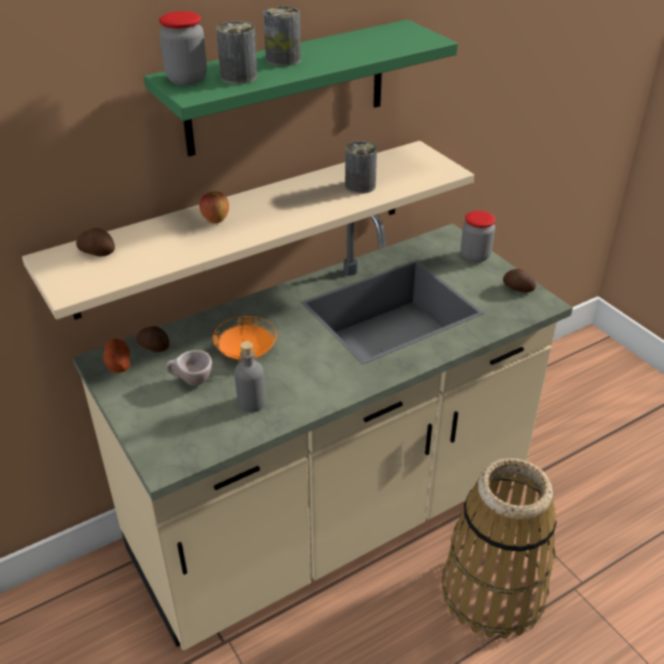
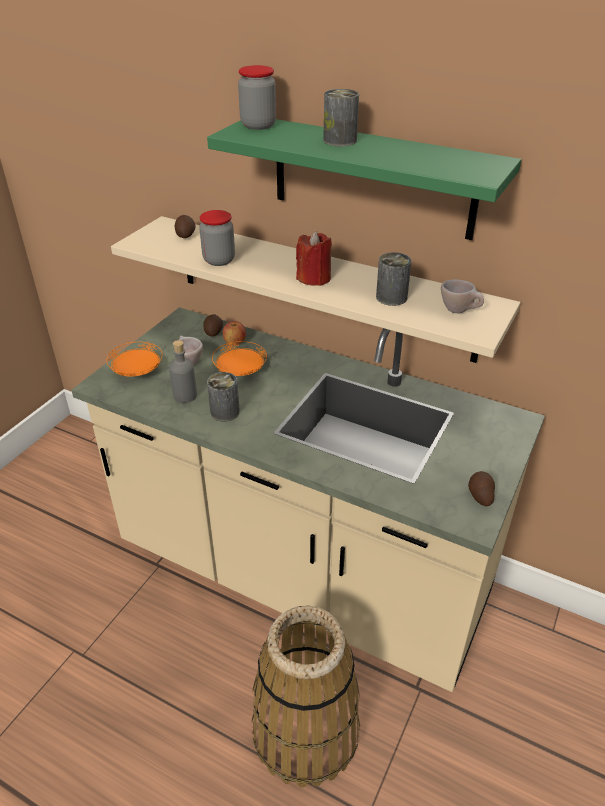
camera: 60 degrees right, 0 degrees up
(118, 364) = (185, 326): potato -> none
(170, 427) = (137, 371): none -> orange plate
(215, 220) = (267, 257): apple -> apple (234, 342)
(239, 77) = (283, 137): can -> can (225, 412)
(286, 209) = (314, 278): none -> red candle
(411, 166) = (460, 311): none -> beige cup
(475, 256) = (504, 448): jar -> jar (219, 260)

